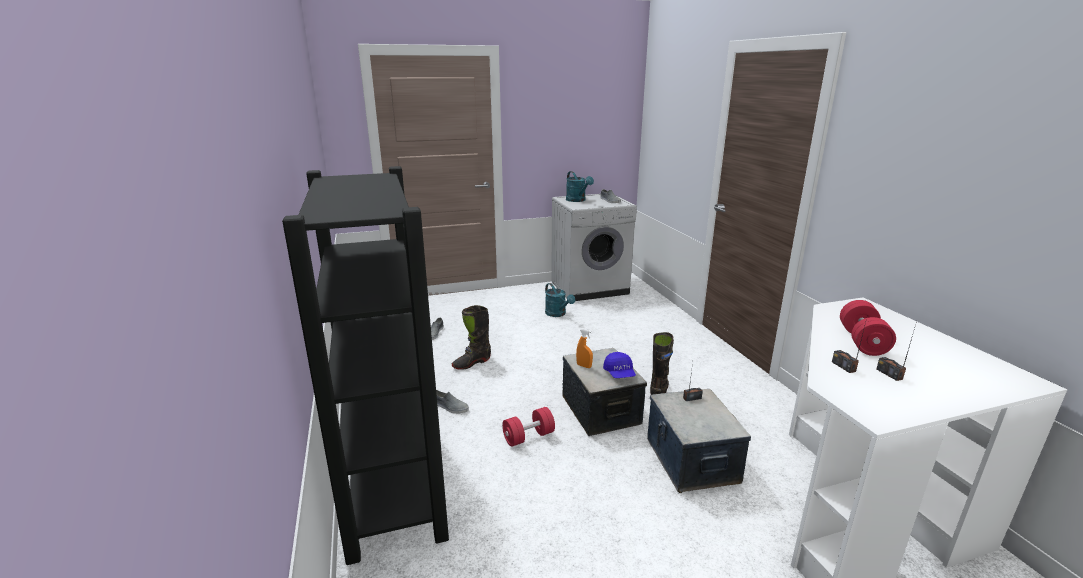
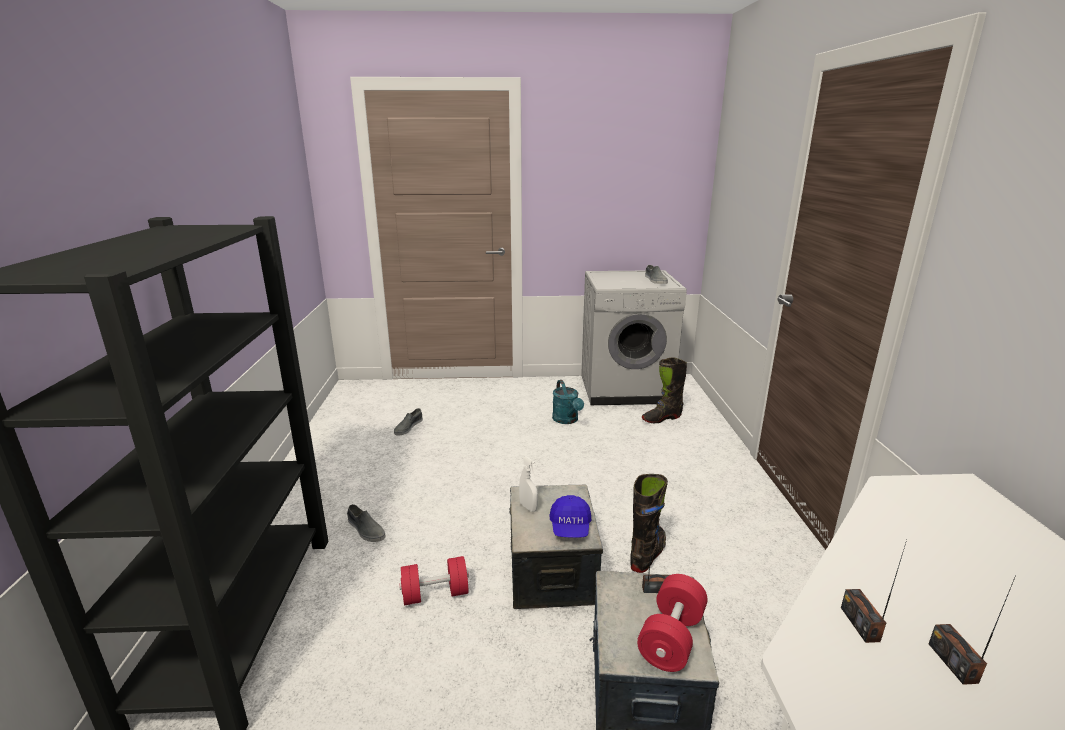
camera: 15 degrees right, 0 degrees up
(471, 363) = (427, 473): black boot -> black boot (661, 418)
(577, 200) = (613, 277): turquoise watering can -> none
(584, 366) = (528, 507): orange spray bottle -> white spray bottle
(862, 341) = (928, 570): red dumbbell -> red dumbbell (671, 638)

